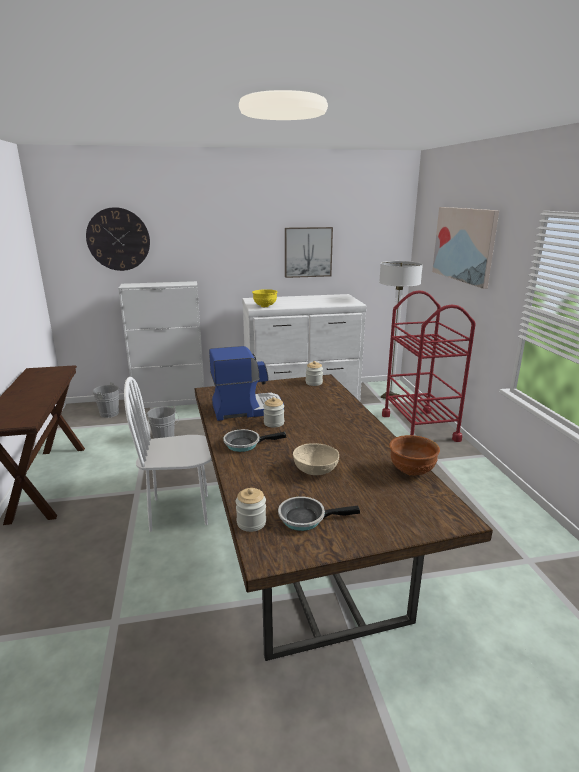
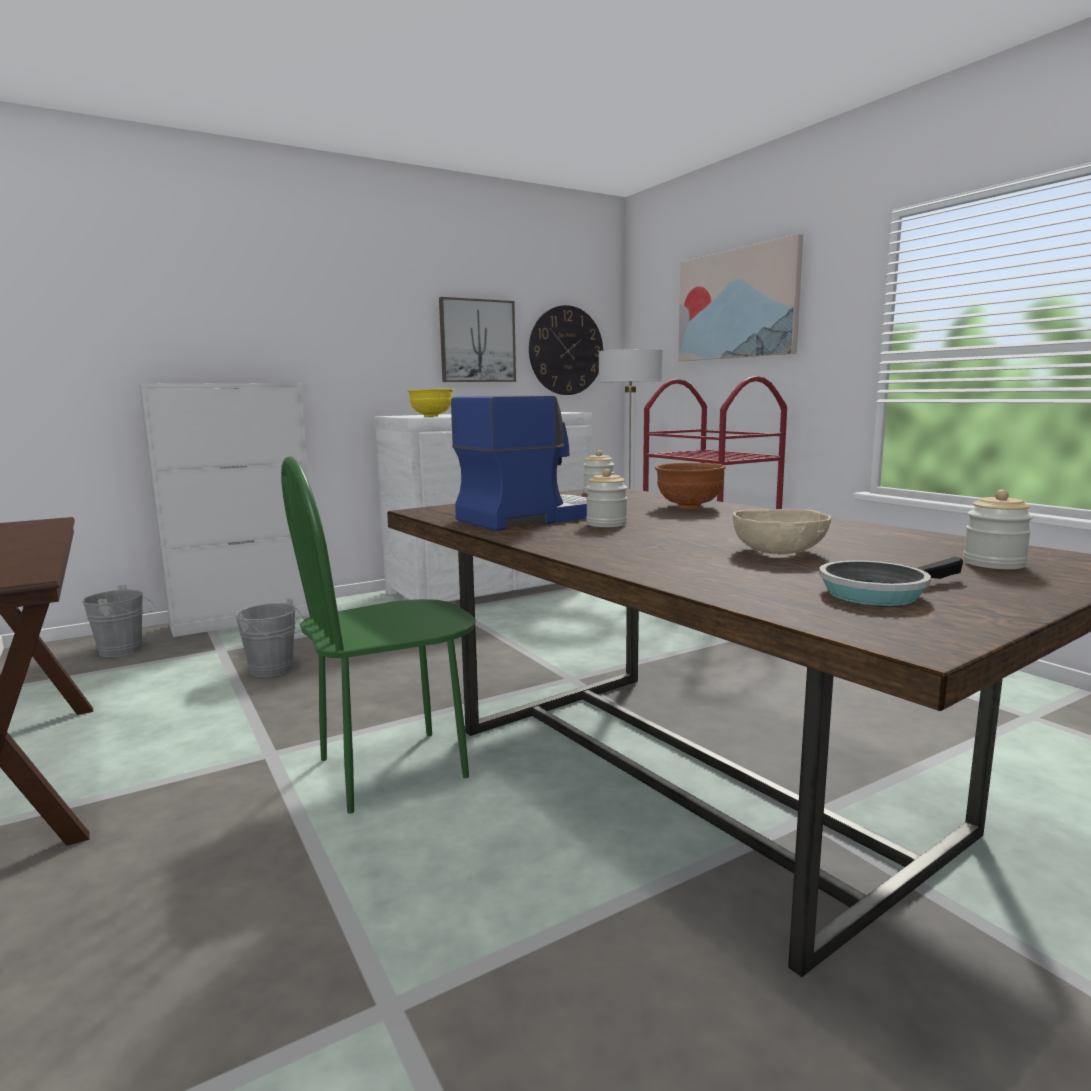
camera: 20 degrees left, 10 degrees down
(118, 239) = (132, 298): wall clock -> wall clock (566, 350)
(180, 512) = (393, 768): white chair -> green chair
(245, 444) = (596, 544): frying pan -> none
(251, 522) = (792, 610): jar -> jar (993, 563)
(411, 471) = (927, 537): brown bowl -> brown bowl (688, 507)

